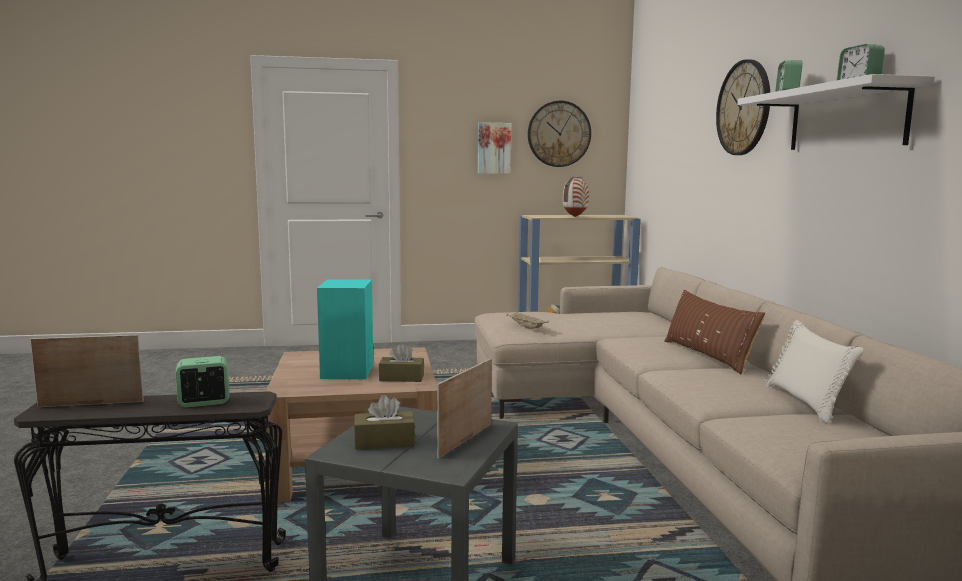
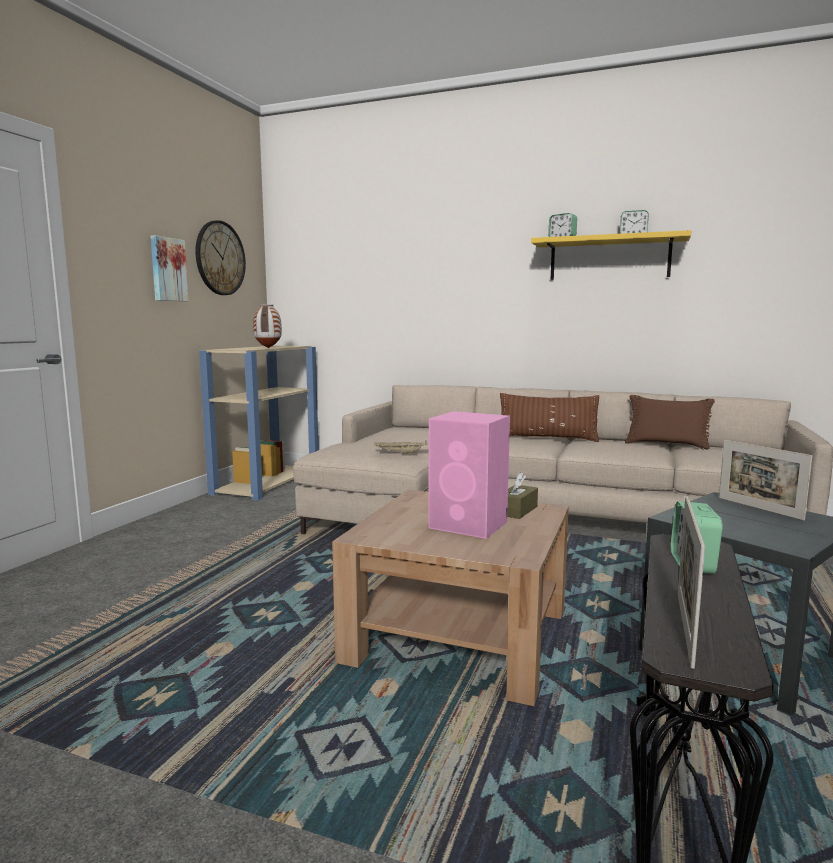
camera: 60 degrees left, 0 degrees up
(347, 372) = (470, 525): turquoise speaker -> pink speaker
(384, 442) = (764, 529): brown tissue box -> none
(743, 108) = (481, 246): wall clock -> none
(806, 403) = (666, 445): white pillow -> brown pillow
(846, 118) = (609, 259): white shelf -> yellow shelf

